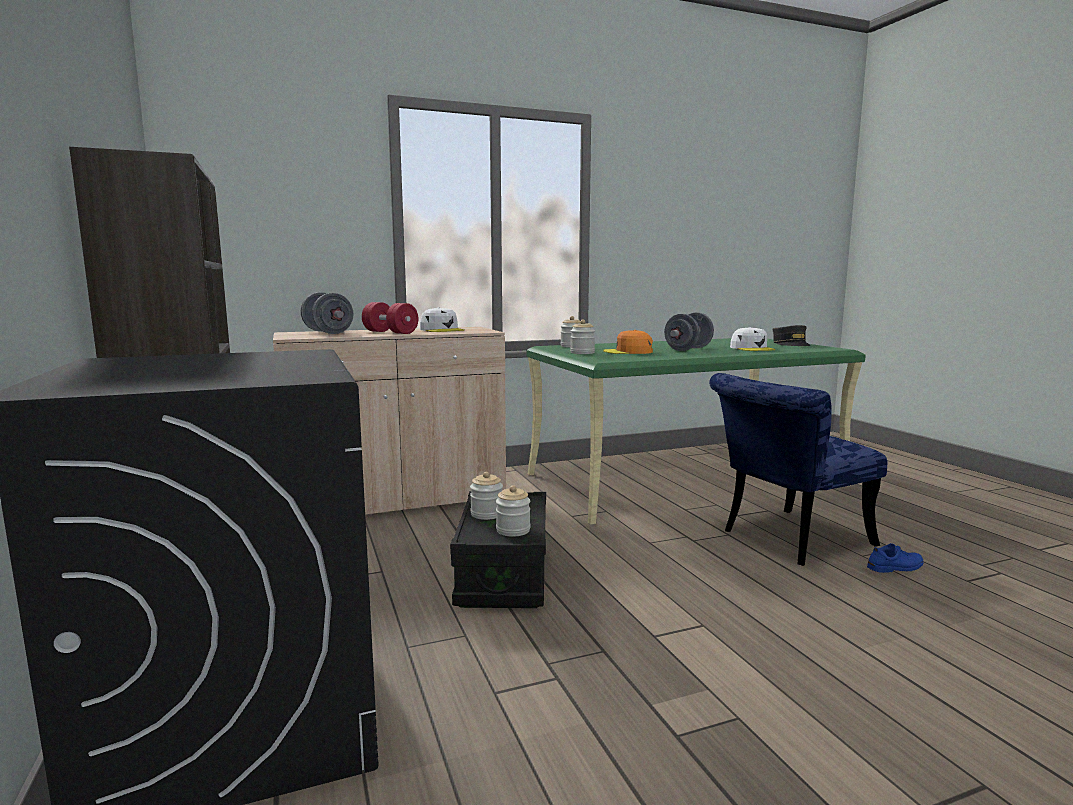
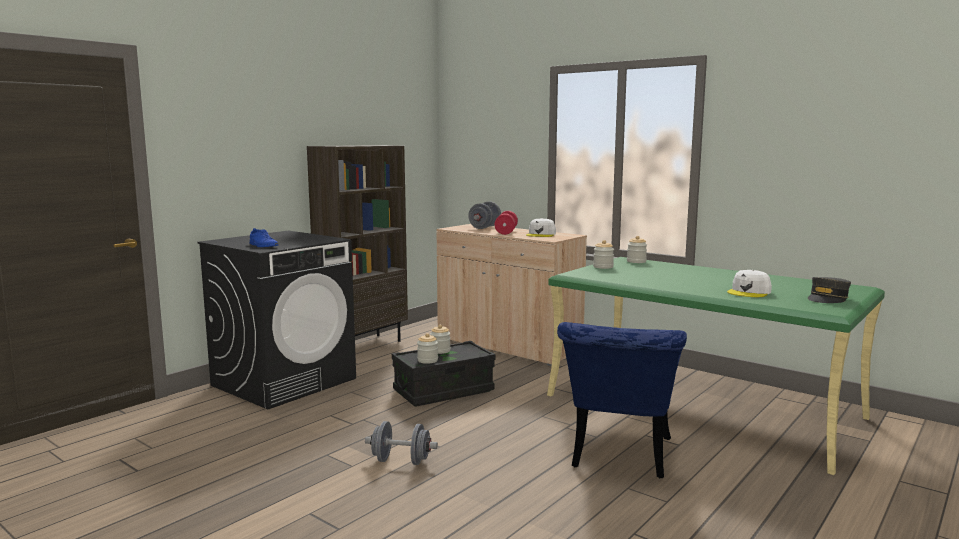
camera: 60 degrees right, 0 degrees up
(628, 352) = (635, 273): orange cap -> none
(688, 349) = (693, 280): grey dumbbell -> grey dumbbell (401, 461)
(786, 539) = (618, 457): blue chair -> blue chair turned 105 degrees counterclockwise
(895, 567) = (621, 502): blue shoe -> blue shoe (263, 245)

